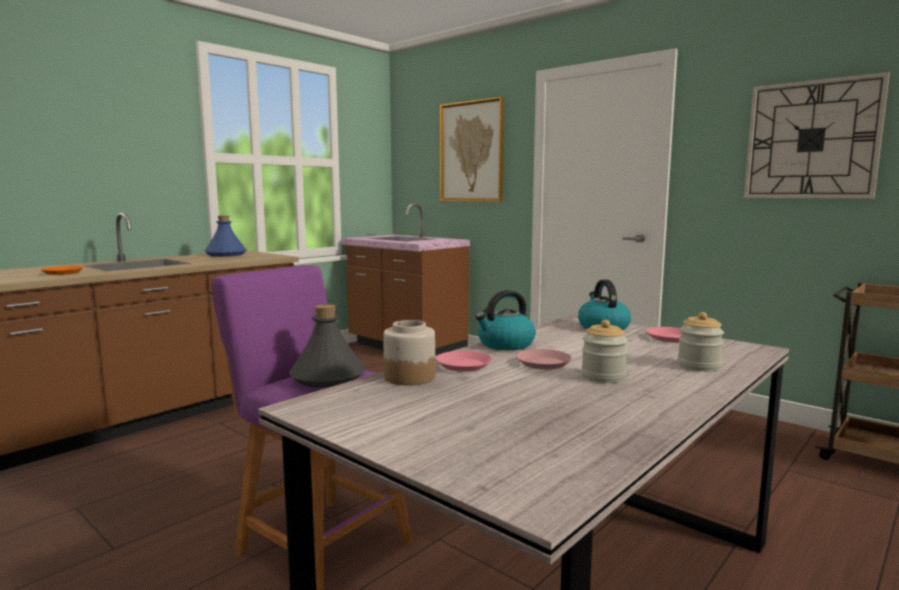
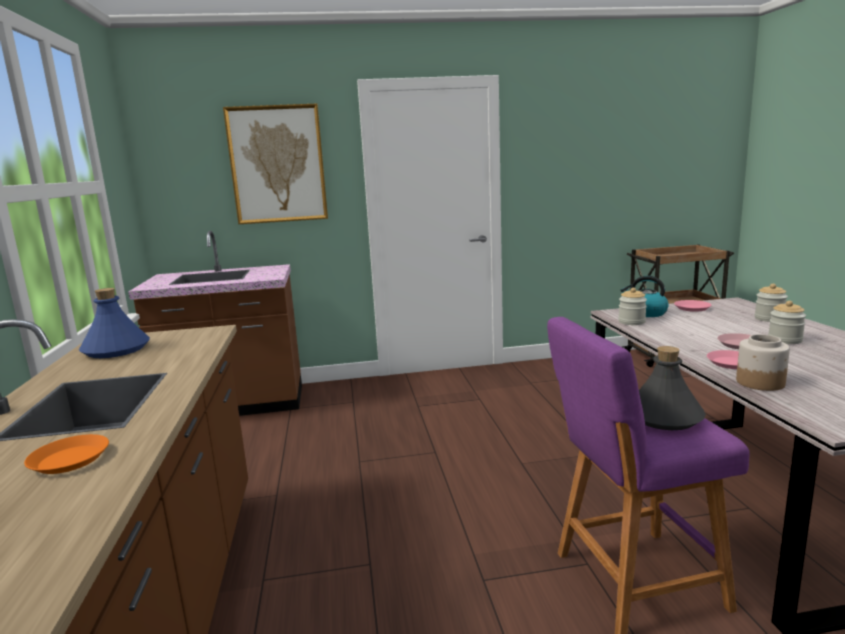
camera: 50 degrees left, 5 degrees up
(505, 344) = (675, 342): kettle -> none
(555, 327) = (631, 322): none -> jar
(811, 140) = (597, 154): wall clock -> none

